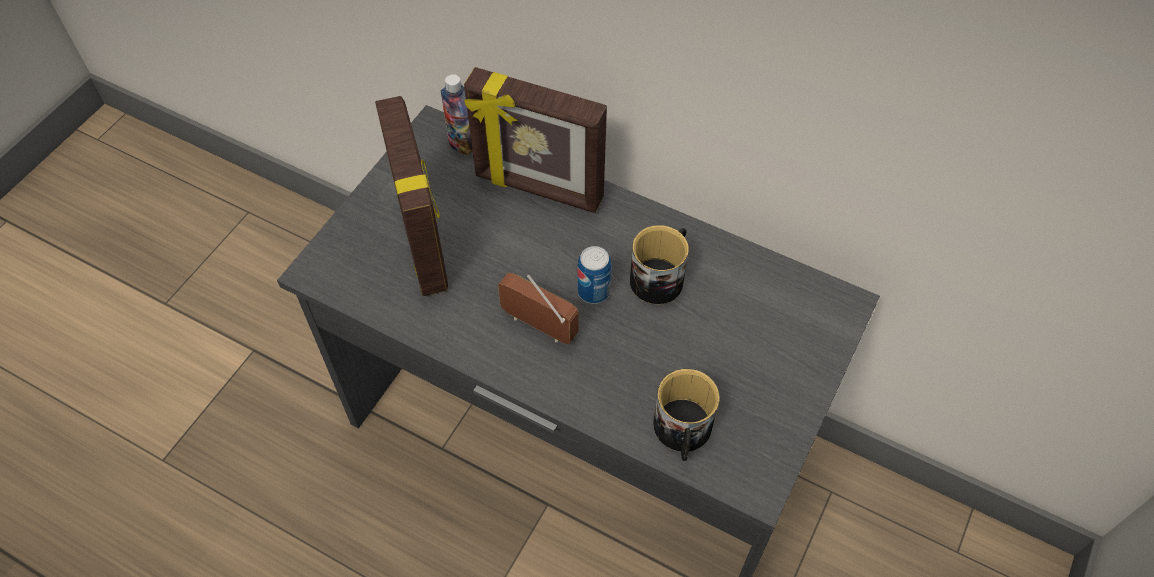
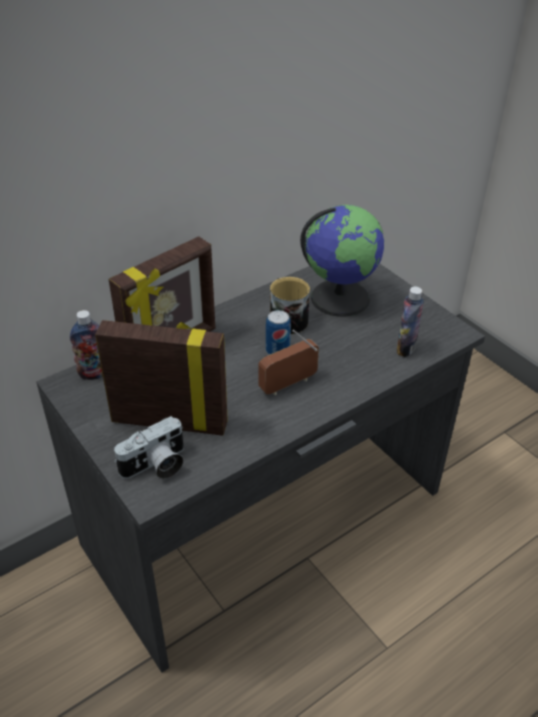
camera: 65 degrees left, 15 degrees down
(355, 258) = (156, 466): none -> camera
(682, 432) = (406, 348): mug -> bottle
(744, 319) = (340, 297): none -> globe

